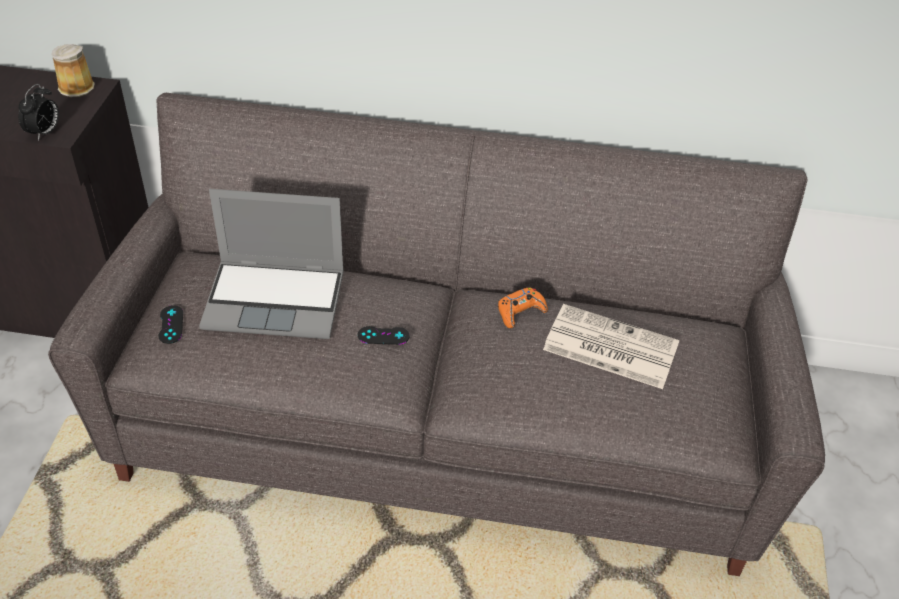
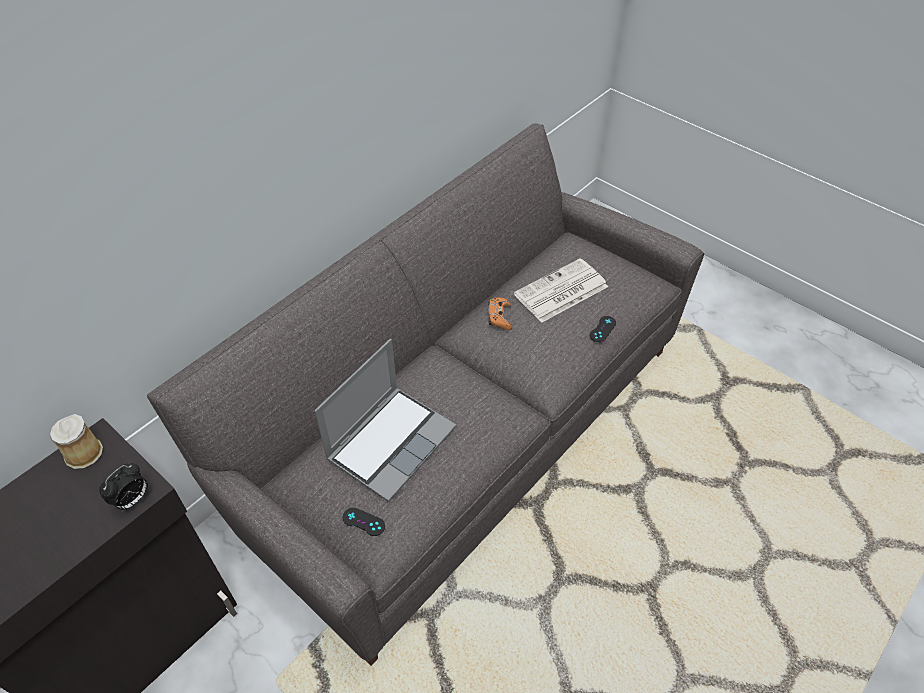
camera: 55 degrees left, 5 degrees up
(44, 133) = (133, 500): alarm clock -> alarm clock turned 75 degrees clockwise
(383, 336) = (471, 397): black game controller -> black game controller (602, 329)

